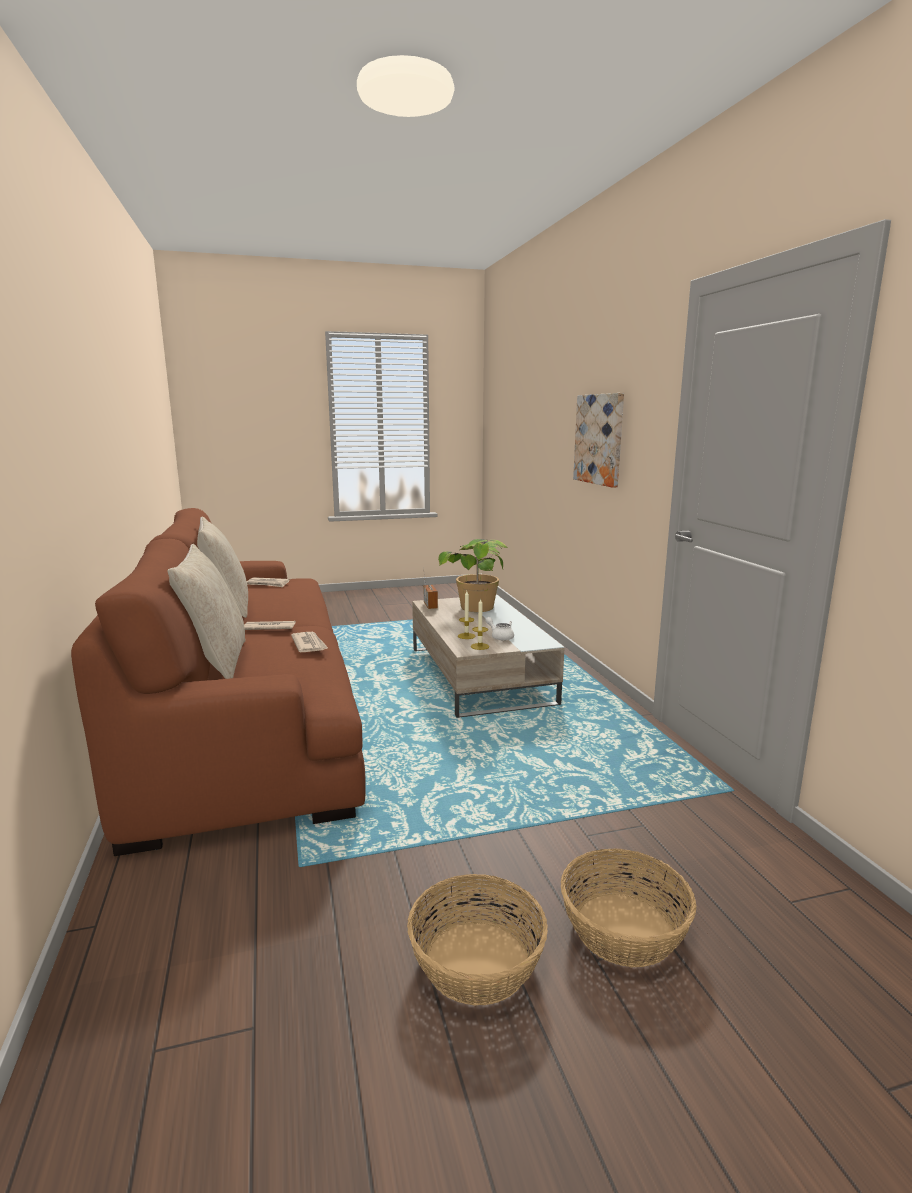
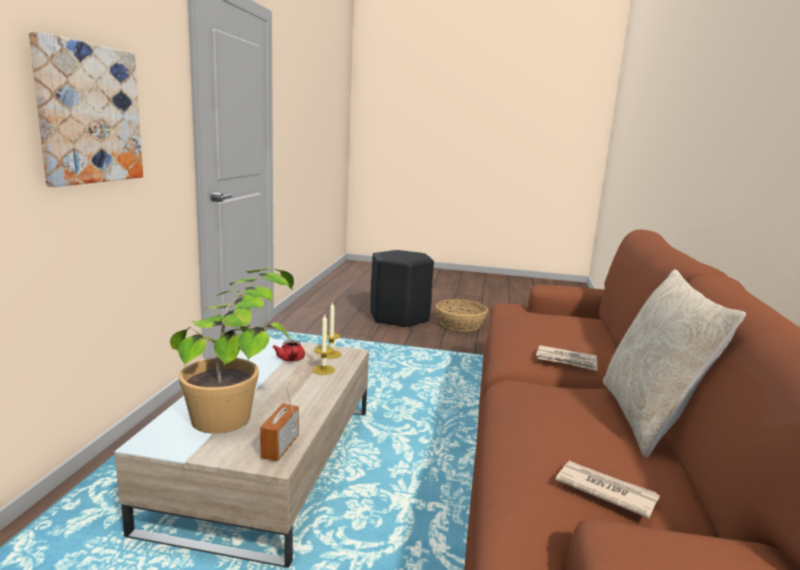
camera: 155 degrees left, 0 degrees up
(216, 662) = (603, 332): beige pillow -> none
(309, 644) = (521, 331): newspaper -> none
(500, 637) = (291, 359): white teapot -> red teapot
(623, 928) = (399, 318): basket -> black stool

